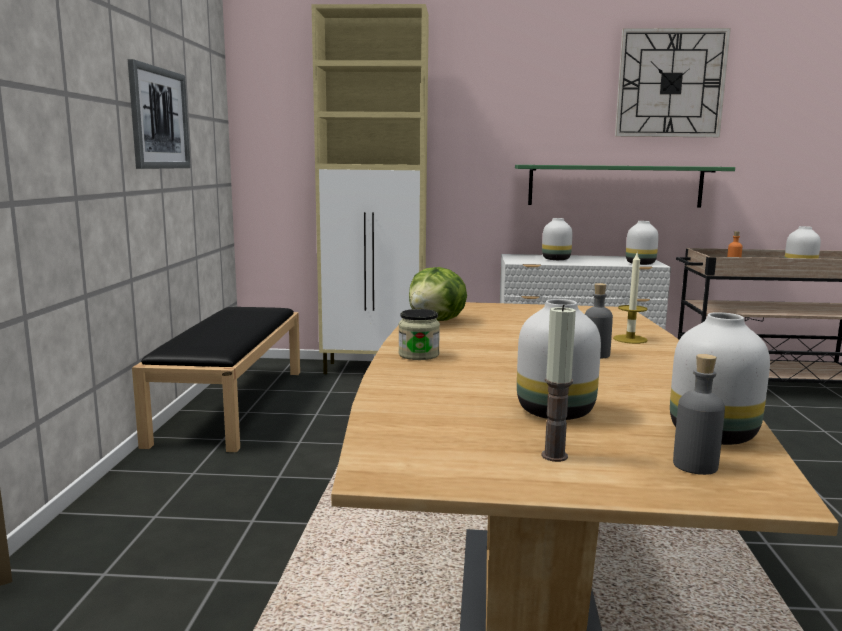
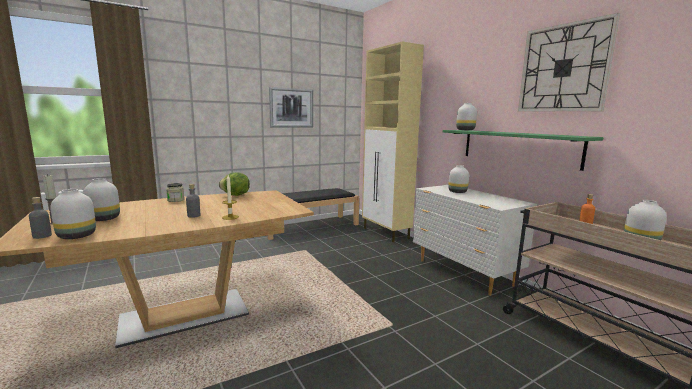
camera: 55 degrees right, 0 degrees up
(641, 263) = (494, 204): white vase -> white vase (466, 130)

